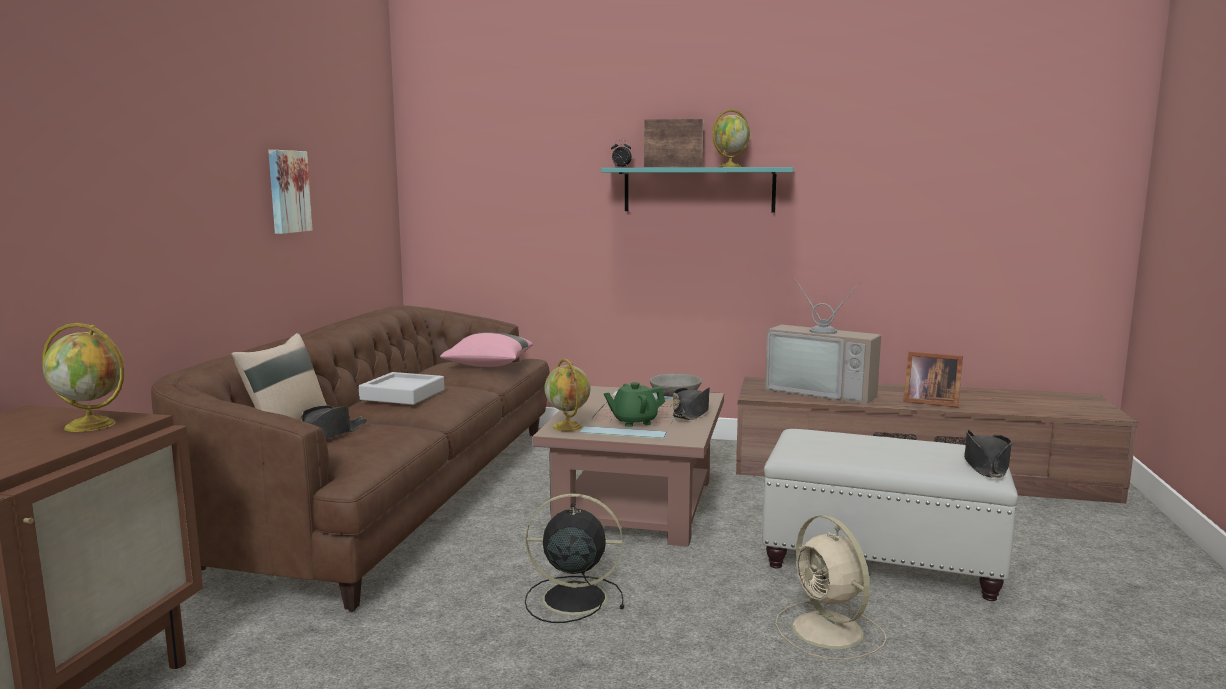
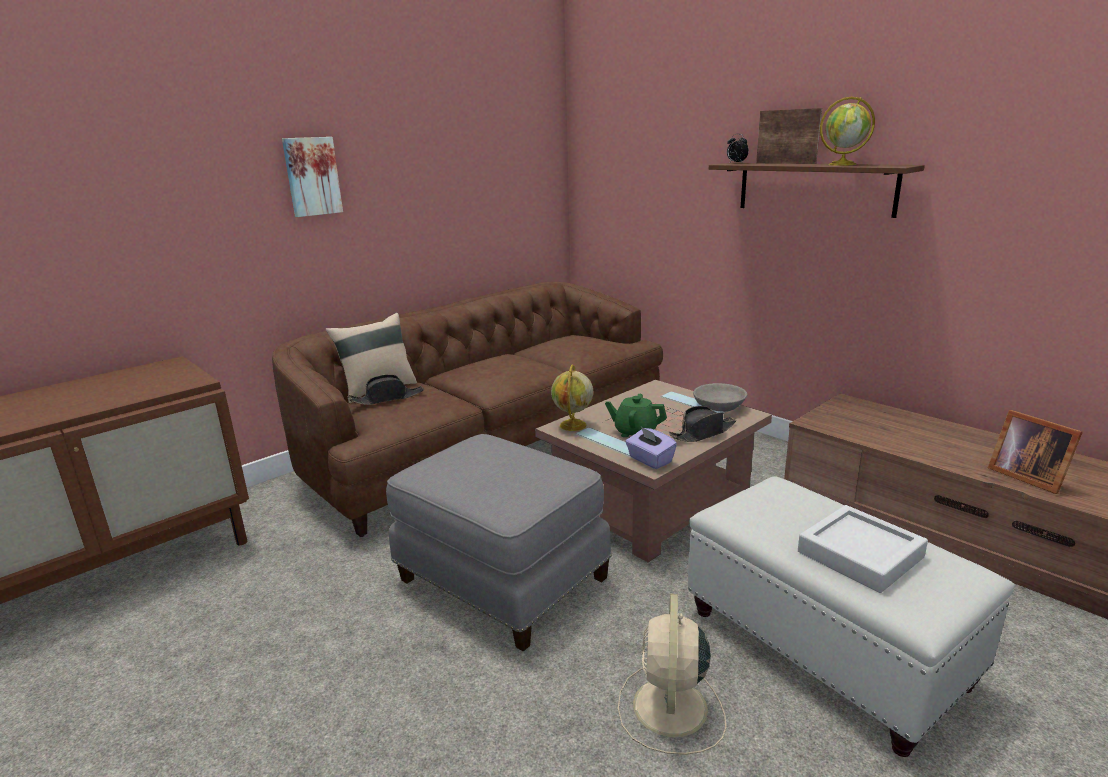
camera: 35 degrees right, 10 degrees up
(92, 425) = (172, 382): globe -> none
(287, 191) = (430, 192): picture -> picture (312, 176)
(402, 395) = (484, 368): grey tray -> grey tray (860, 554)
(488, 365) = (591, 345): pink pillow -> none
(571, 598) = (500, 581): black fan -> grey ottoman
(679, 436) = (650, 460): none -> purple tissue box
(699, 190) = (814, 188): turquoise shelf -> brown shelf
(823, 392) = (902, 432): television -> none
(985, 465) = (941, 598): black hat -> none

